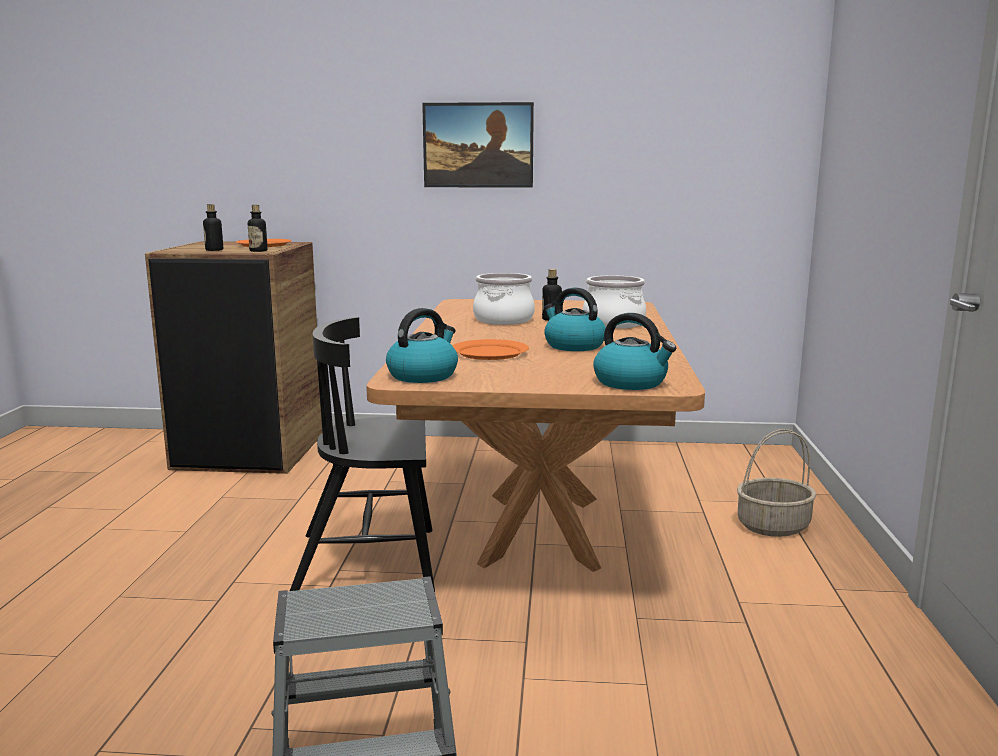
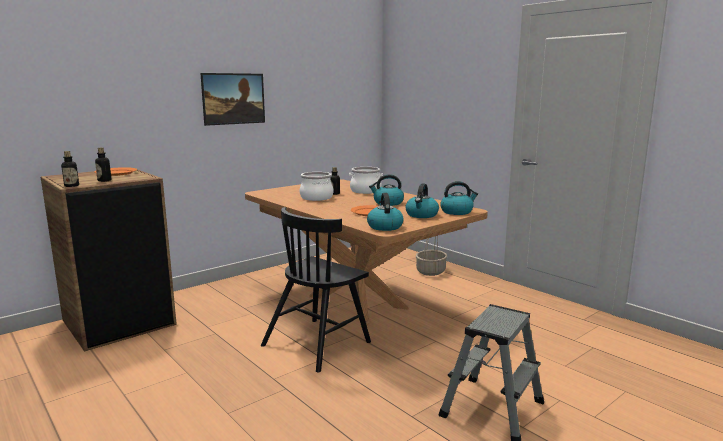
camera: 45 degrees left, 0 degrees up
(258, 251) = (141, 177): bottle -> bottle (71, 186)
(548, 373) = (422, 215): none -> kettle

